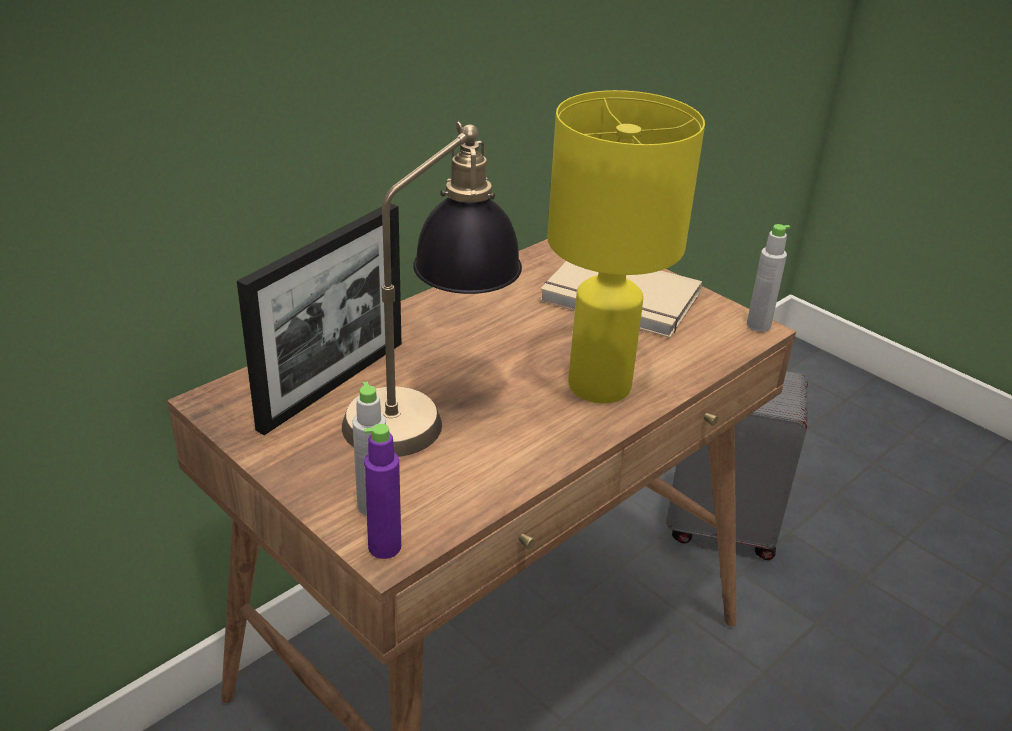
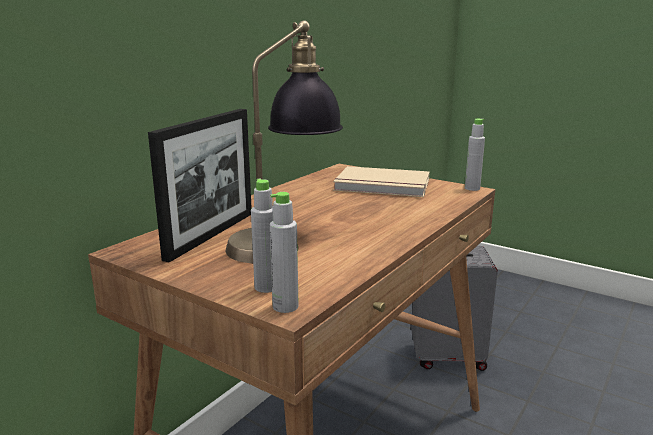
camera: 10 degrees left, 15 degrees down
(384, 547) = (285, 306): purple bottle -> grey bottle
(597, 384) = (391, 218): yellow table lamp -> none

